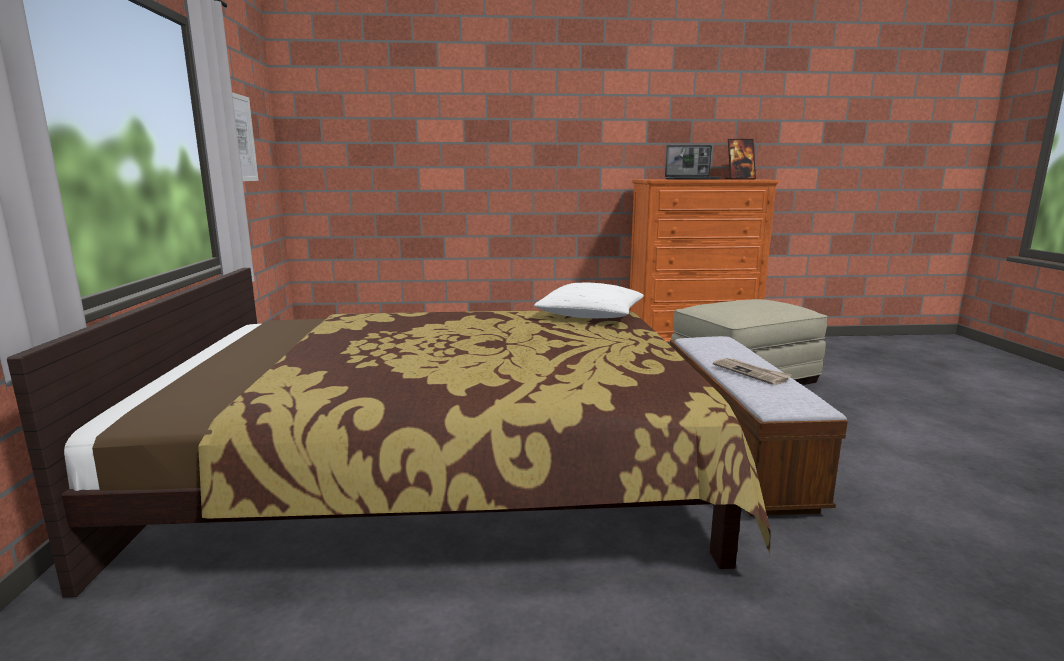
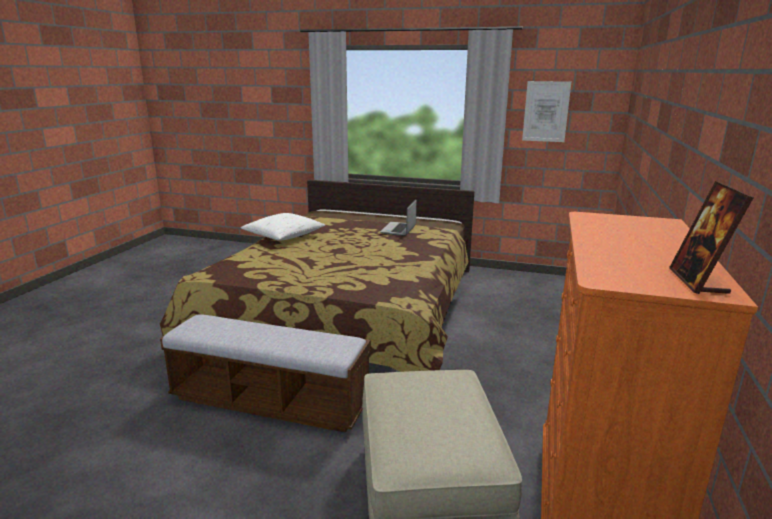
camera: 110 degrees right, 5 degrees up
(590, 315) = (387, 285): white pillow -> white pillow (283, 236)
(692, 179) = (622, 237): laptop -> laptop (399, 230)
(751, 373) = (247, 330): newspaper -> none

